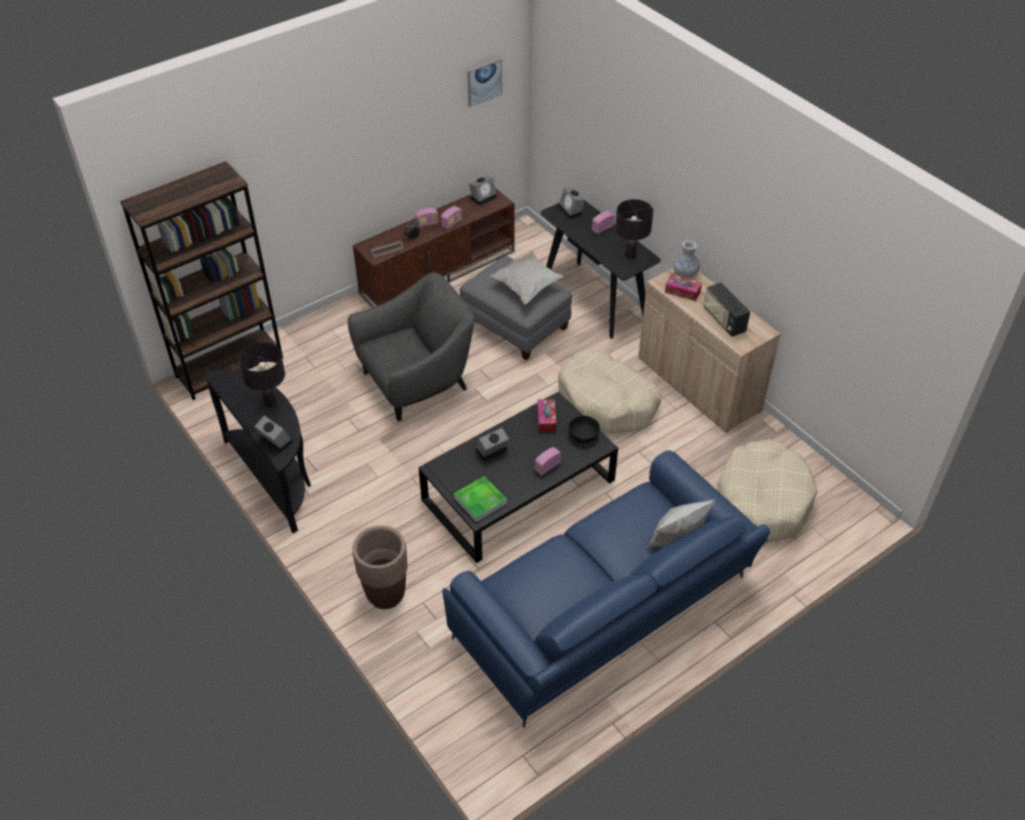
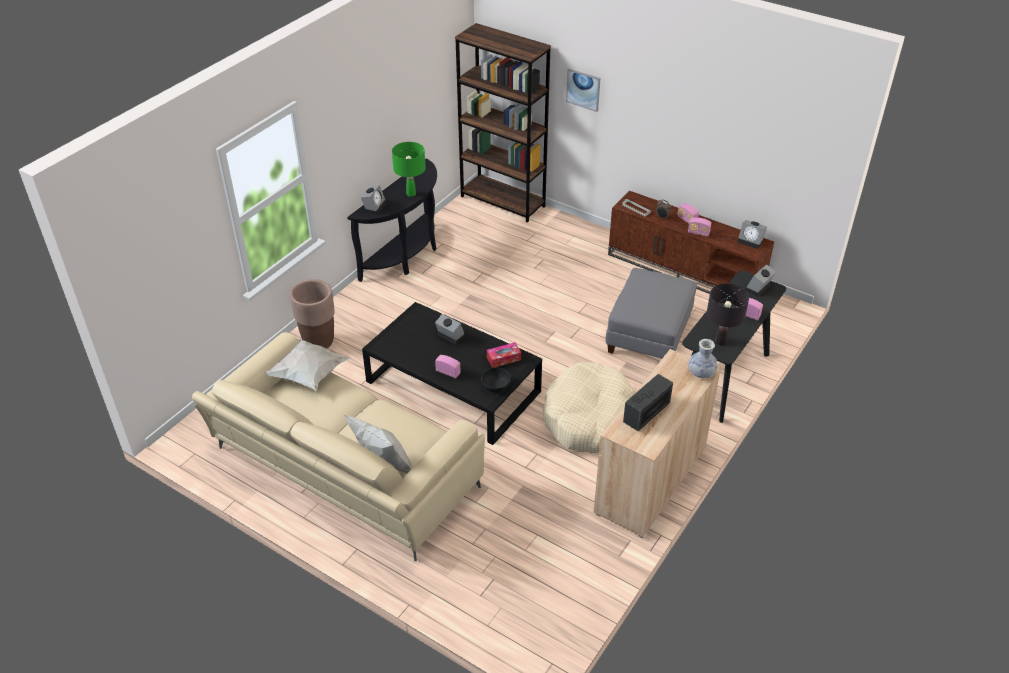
camera: 70 degrees right, 5 degrees down
(270, 403) = (411, 194): black table lamp -> green table lamp
(417, 381) = (543, 296): grey armchair -> none
(480, 501) = (394, 343): tray -> none
(484, 82) = (794, 137): picture -> picture (583, 89)
(527, 287) = (657, 303): white pillow -> white pillow (309, 375)
(603, 611) = (343, 470): blue sofa -> beige sofa
(682, 291) = (671, 376): tissue box -> none
(763, 500) = (518, 560): beige dog bed -> none

